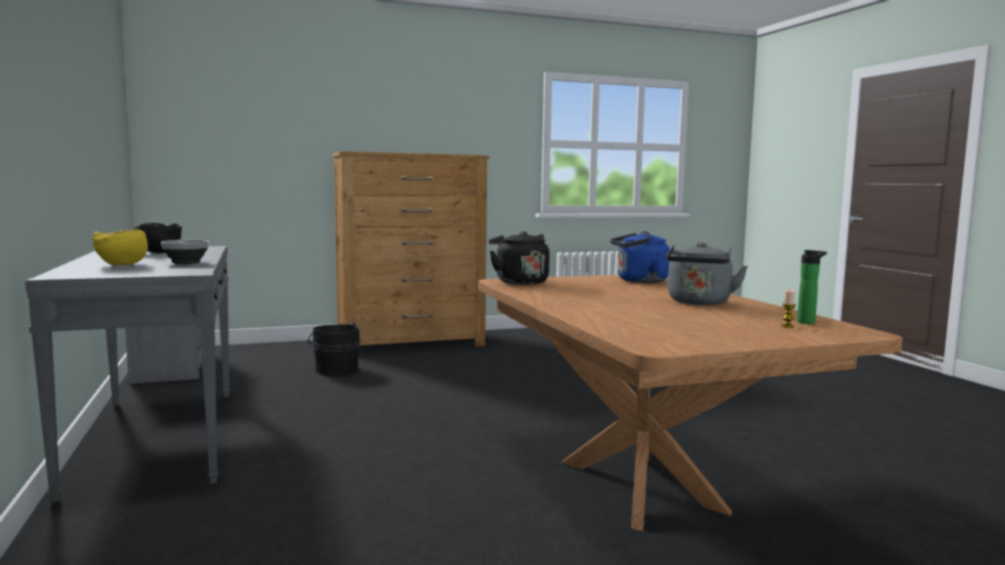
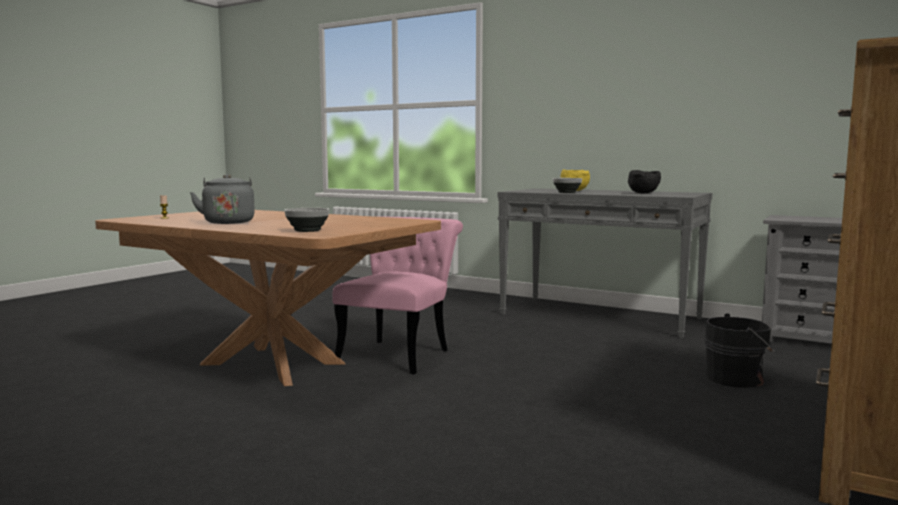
camera: 140 degrees right, 0 degrees up
(489, 456) = (399, 353): none -> pink chair
(519, 282) = (402, 221): black kettle -> none
(639, 281) = (308, 230): blue kettle -> bowl
(808, 322) = (148, 220): bottle -> none

